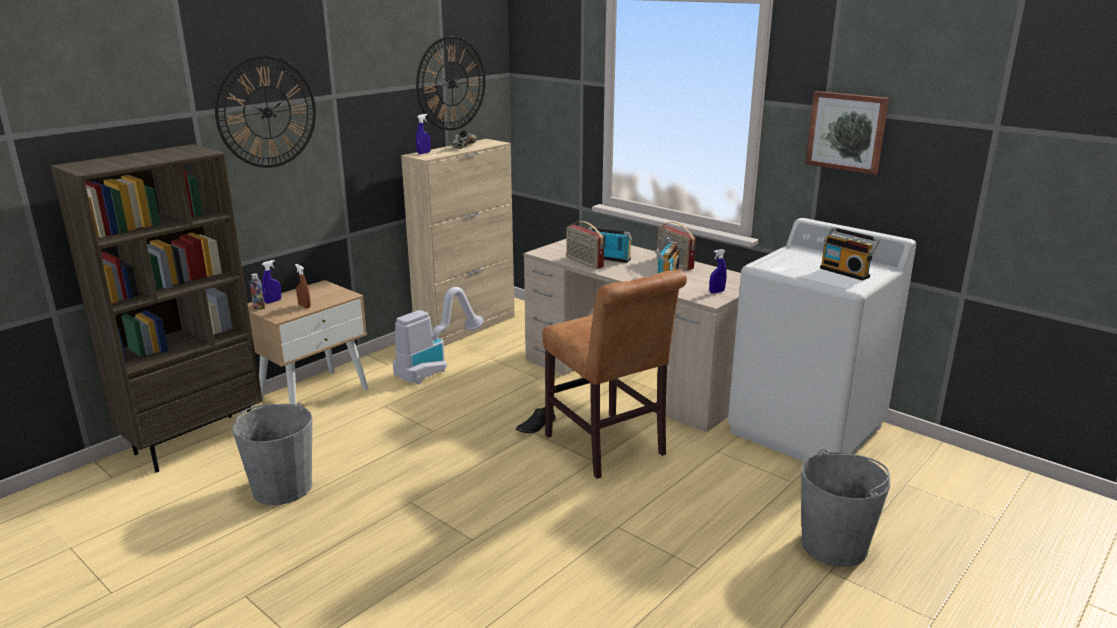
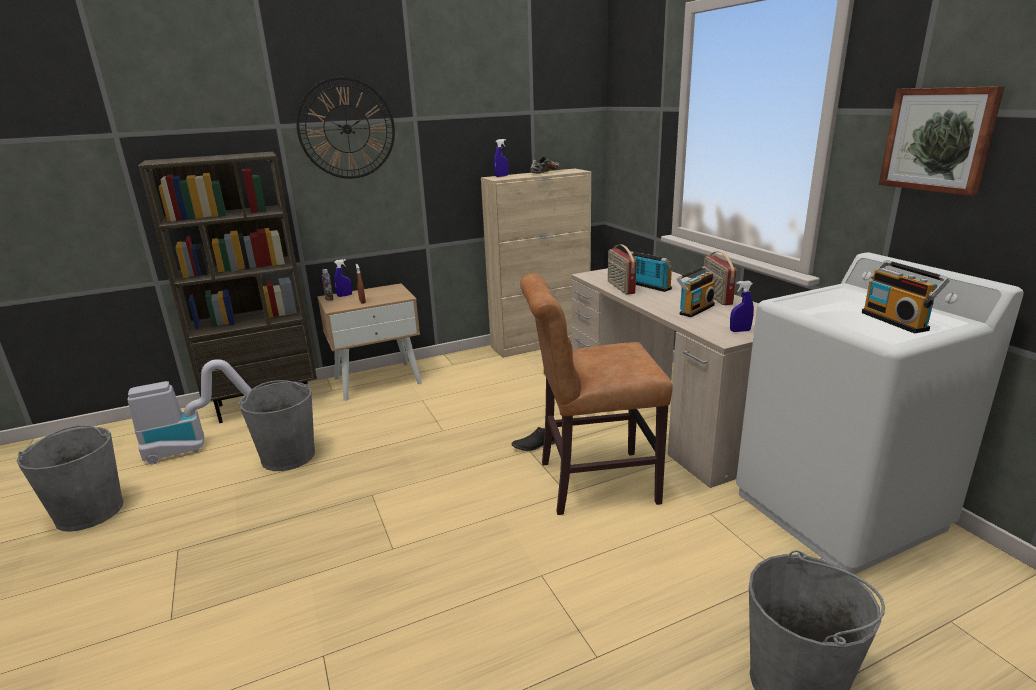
camera: 25 degrees right, 0 degrees up
(89, 591) = (90, 511): none -> grey bucket
(435, 367) = (489, 373): vacuum cleaner -> vacuum cleaner (198, 444)
(451, 83) = (539, 113): wall clock -> none
(608, 448) = (590, 483): brown chair -> brown chair turned 90 degrees clockwise

